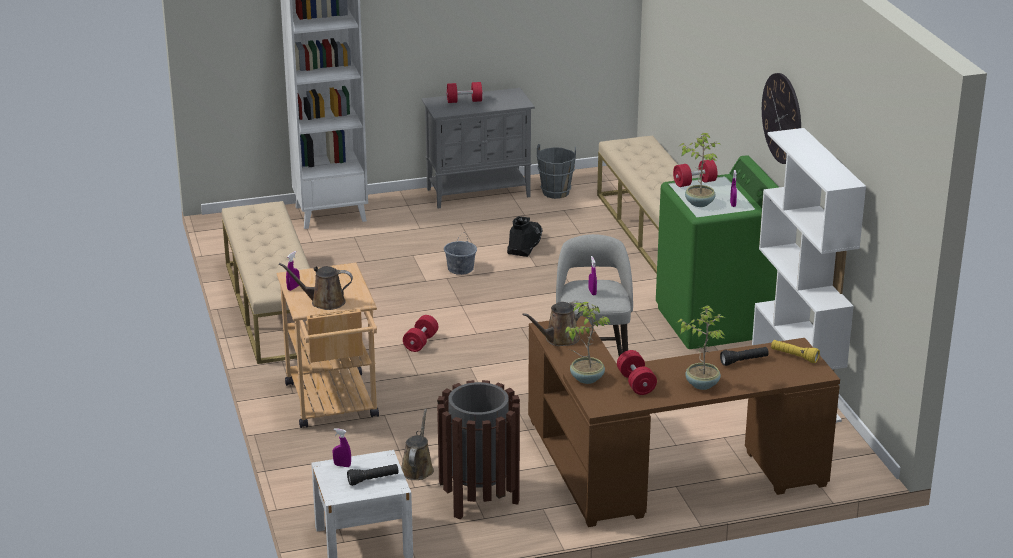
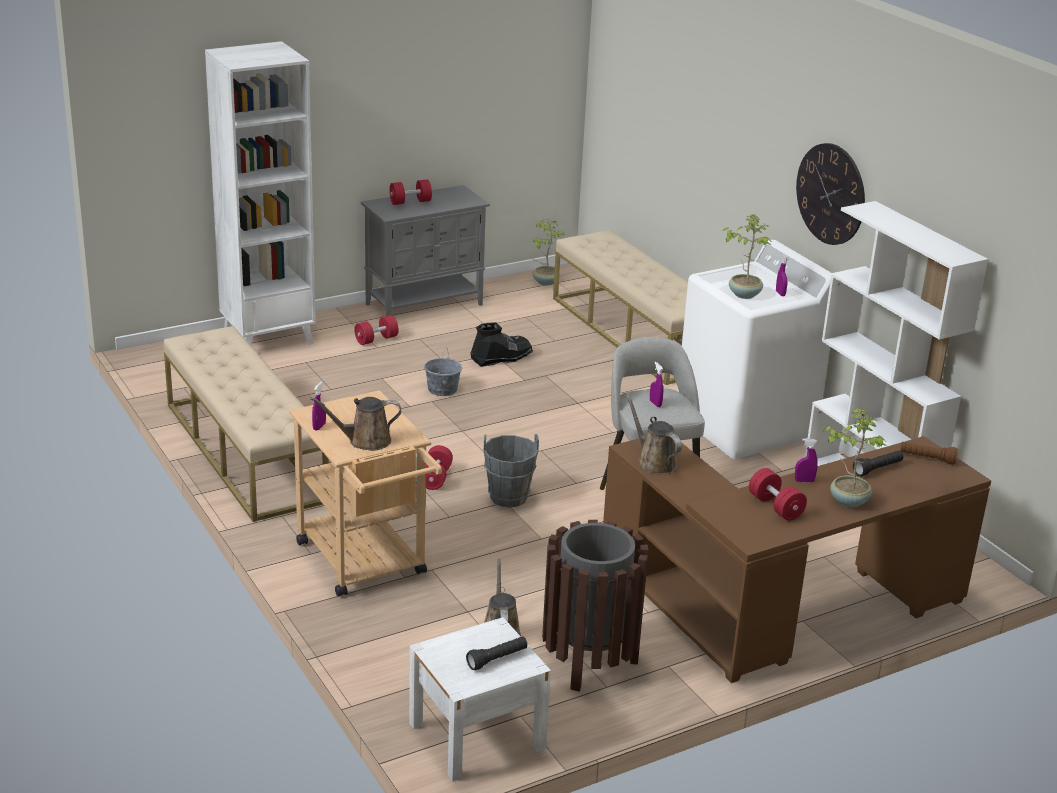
camera: 15 degrees left, 0 degrees up
(342, 465) = (450, 645): purple spray bottle -> purple spray bottle (804, 481)
(524, 245) = (501, 357): black boot -> black boot turned 60 degrees clockwise
(555, 193) = (508, 299): grey bucket -> grey bucket (508, 497)
(559, 339) = (654, 462): brown watering can -> brown watering can turned 105 degrees clockwise
(586, 378) = (716, 506): potted plant -> potted plant (544, 282)
(694, 183) = (725, 273): red dumbbell -> red dumbbell (376, 339)
(714, 322) = (745, 426): green washing machine -> white washing machine
(794, 356) = (927, 459): yellow flashlight -> brown flashlight

